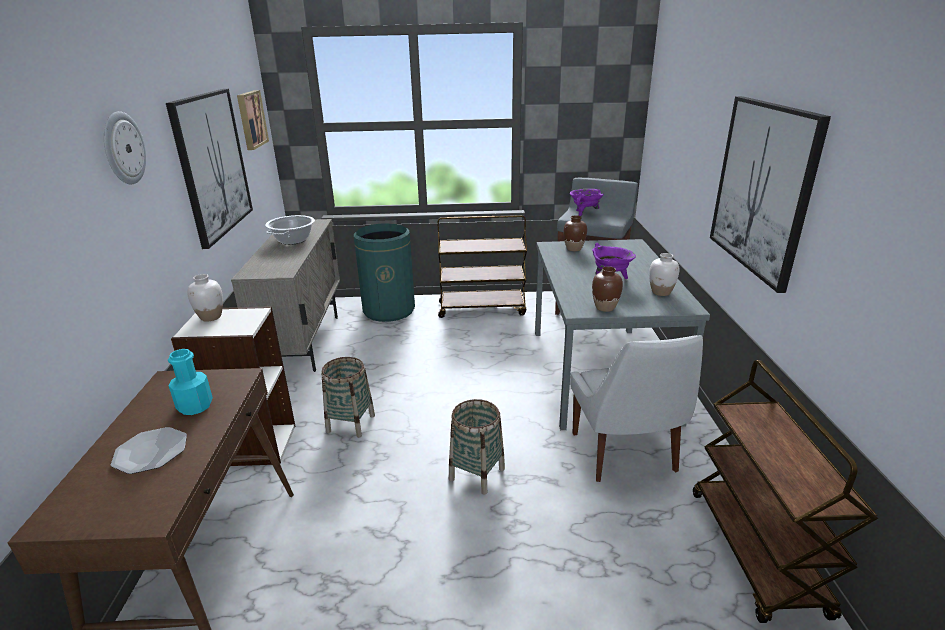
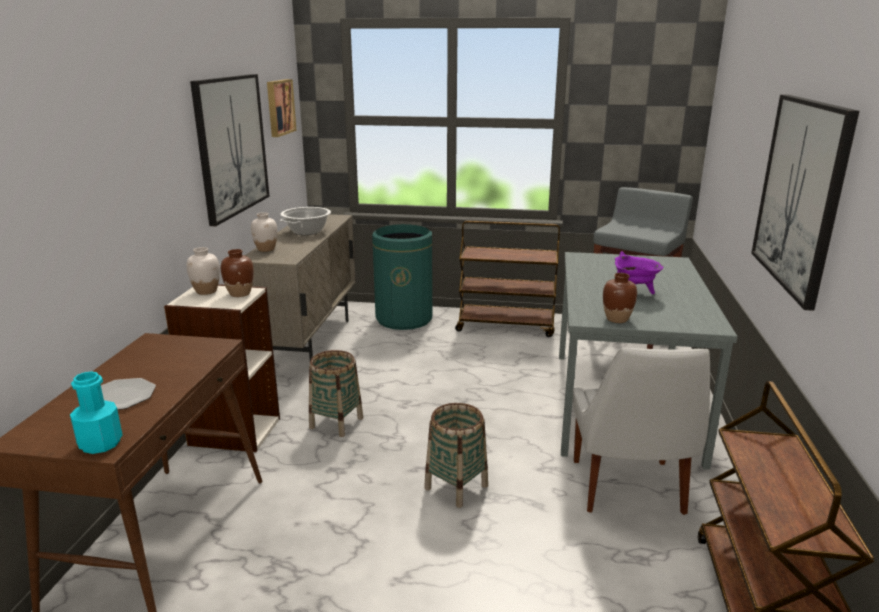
camera: 10 degrees right, 5 degrees down
(123, 148) = (142, 118): wall clock -> none
(195, 406) = (170, 364): turquoise bottle -> turquoise bottle (100, 443)
(574, 249) = (604, 261): brown vase -> brown vase (240, 294)
(584, 214) = (627, 227): purple cooking pot -> none
(661, 292) = (688, 310): white vase -> white vase (266, 249)

